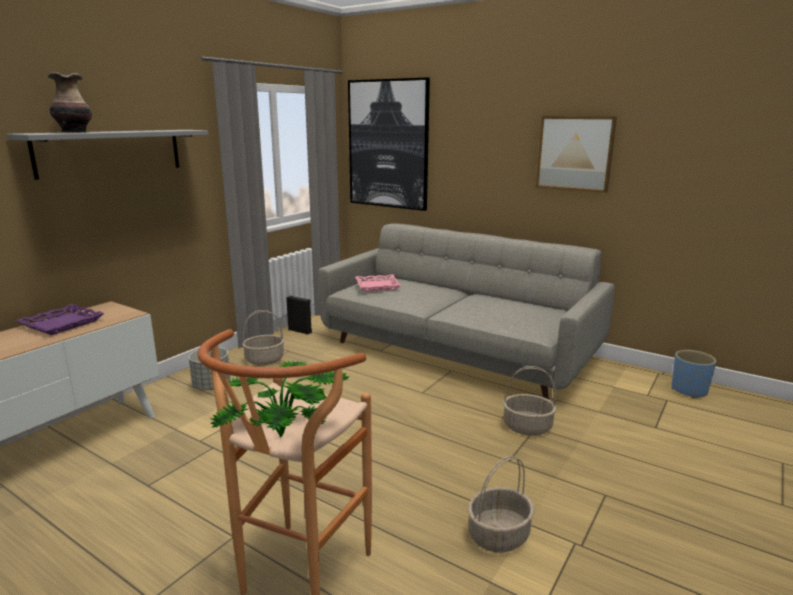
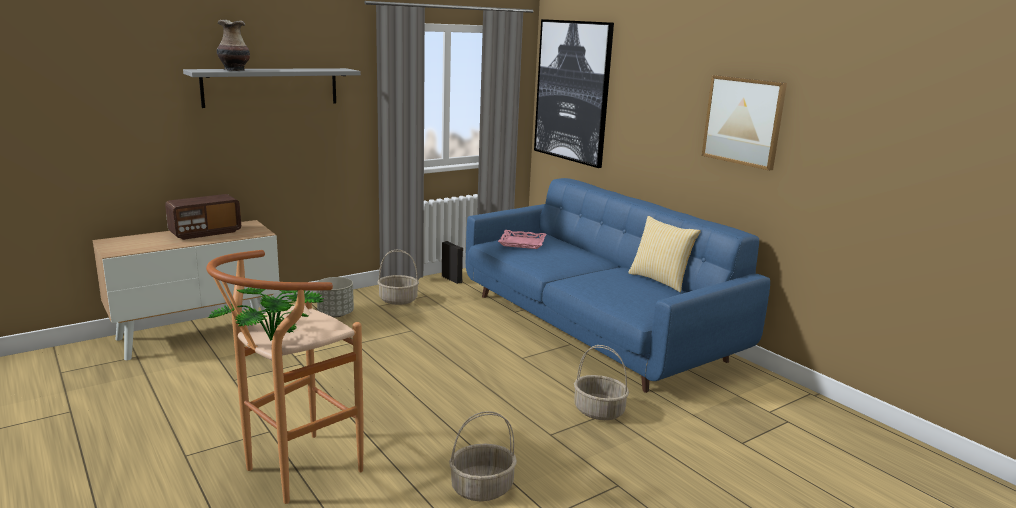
camera: 20 degrees right, 0 degrees up
(62, 324) = (205, 233): purple tray -> radio
(456, 351) = (593, 326): grey sofa -> blue sofa
(519, 300) = (660, 280): none -> pillow
(689, 390) = (828, 418): blue planter -> none

